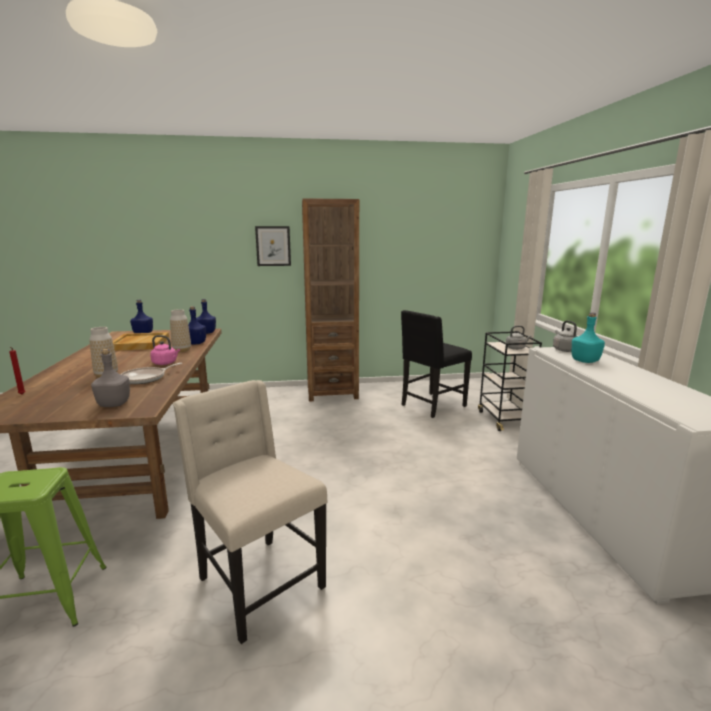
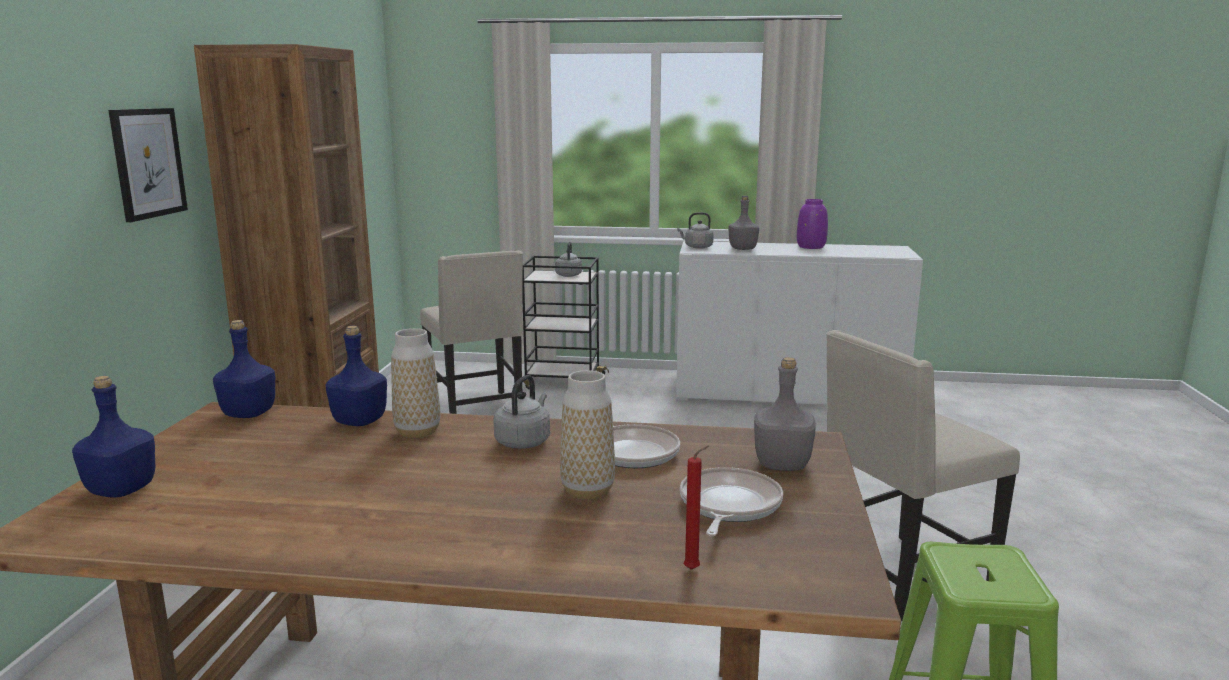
camera: 75 degrees left, 0 degrees up
(73, 396) = (728, 506): none -> frying pan
(140, 343) = (272, 483): beige tray -> none
(166, 363) = (524, 441): pink kettle -> grey kettle
(432, 406) = (477, 411): black chair -> beige chair
(585, 361) = (743, 249): turquoise bottle -> grey bottle
(651, 381) = (810, 247): none -> purple vase

